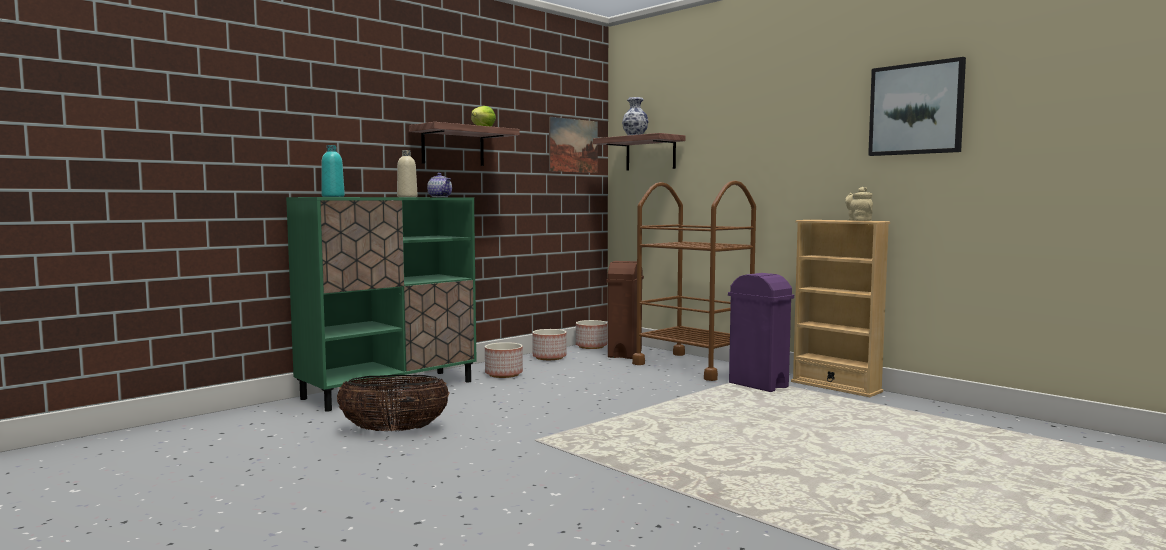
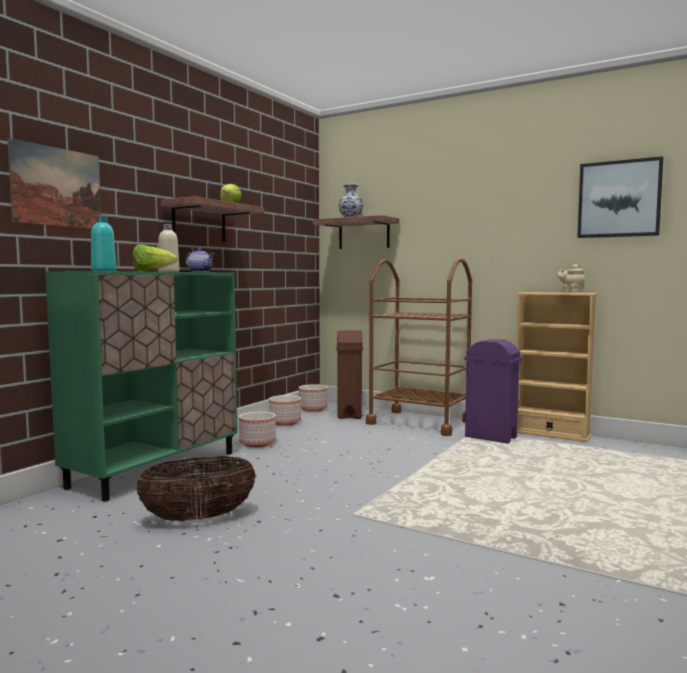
camera: 15 degrees left, 0 degrees up
(383, 196) = (151, 271): none -> lettuce
(573, 145) = (294, 225): picture -> picture (57, 187)

